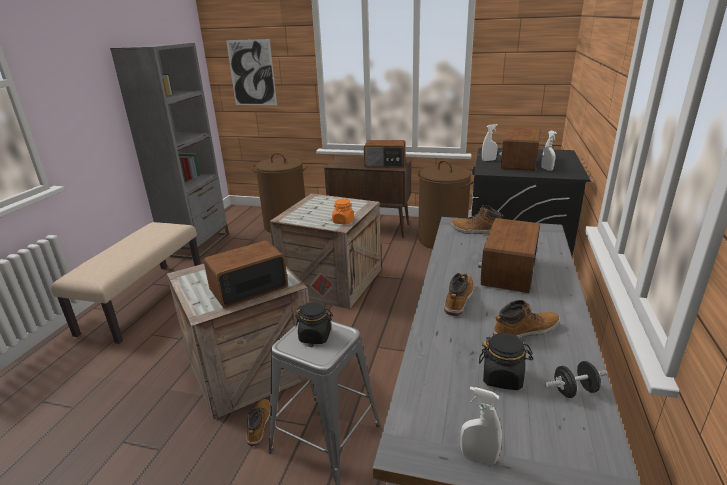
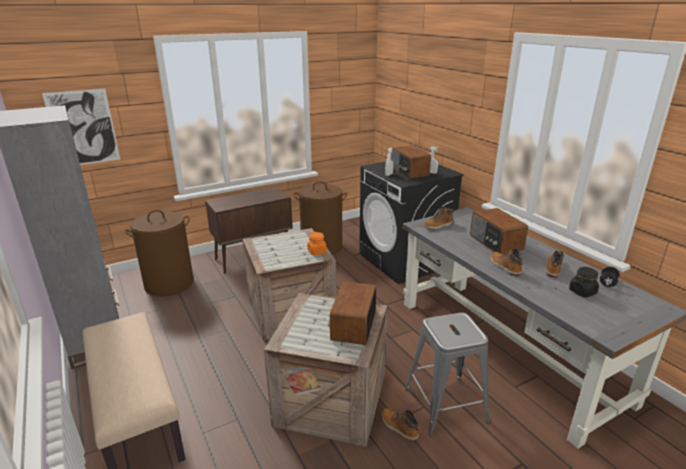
camera: 45 degrees left, 0 degrees up
(315, 336) = (451, 328): black jar -> none
(385, 164) = (264, 196): radio -> none
(478, 457) = (630, 324): white spray bottle -> none

